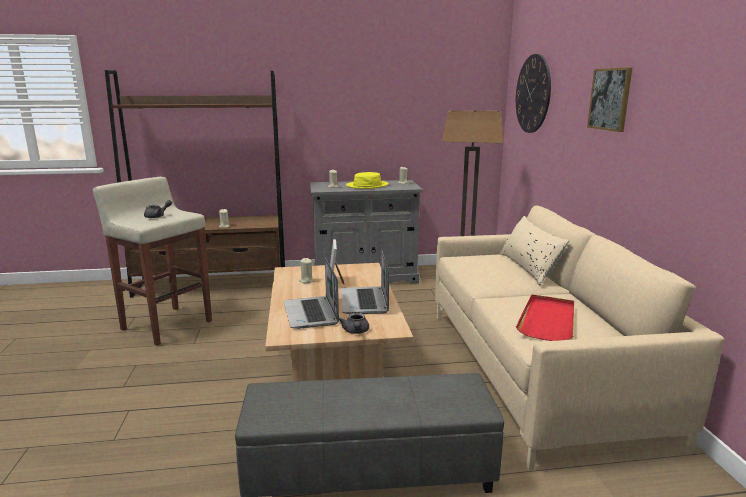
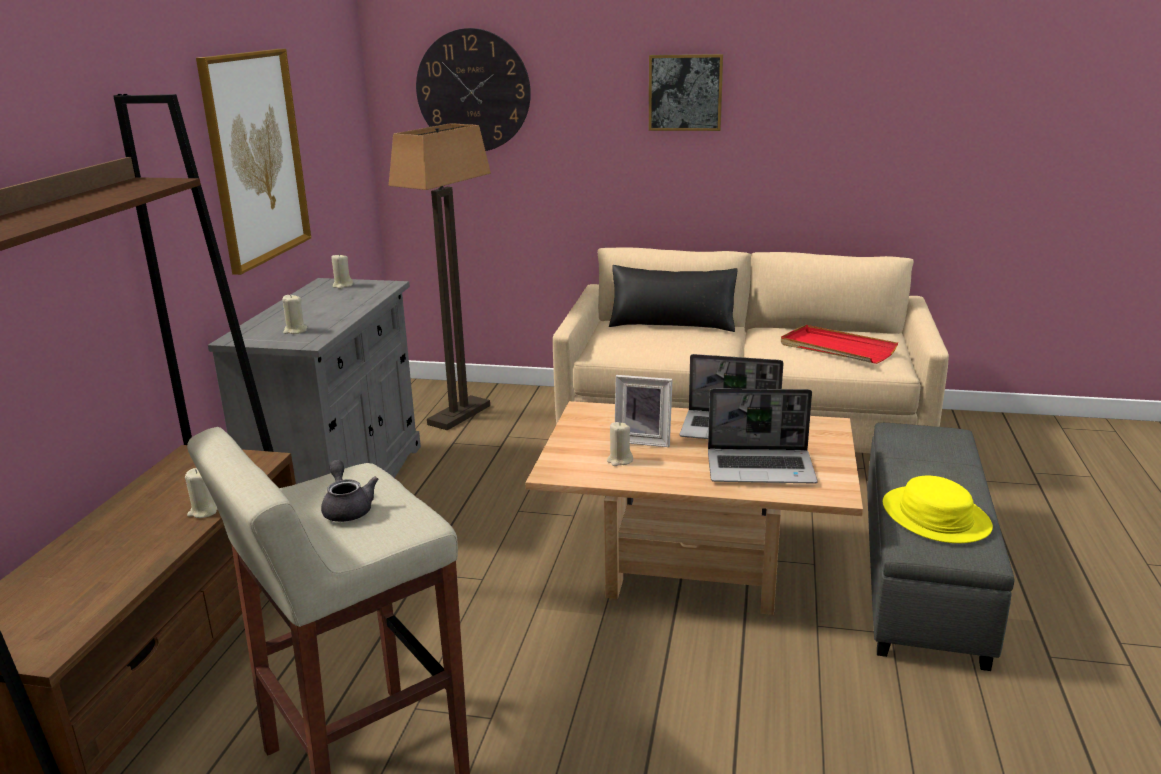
camera: 70 degrees left, 5 degrees up
(355, 332) = (830, 446): grey teapot -> none
(367, 185) = (325, 308): yellow hat -> yellow hat (935, 517)
(374, 111) = (255, 158): none -> picture
(529, 267) = (672, 324): beige pillow -> black pillow

